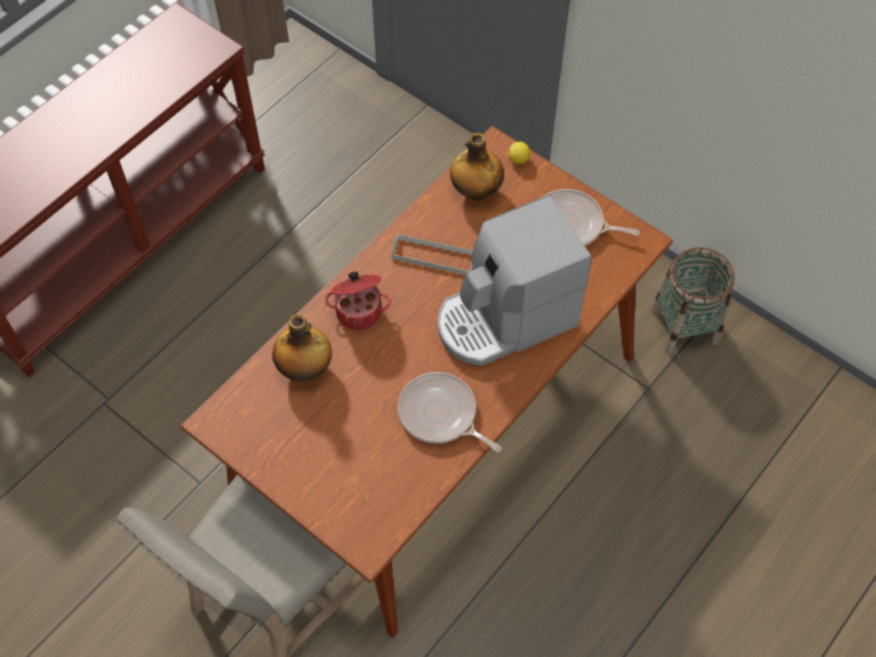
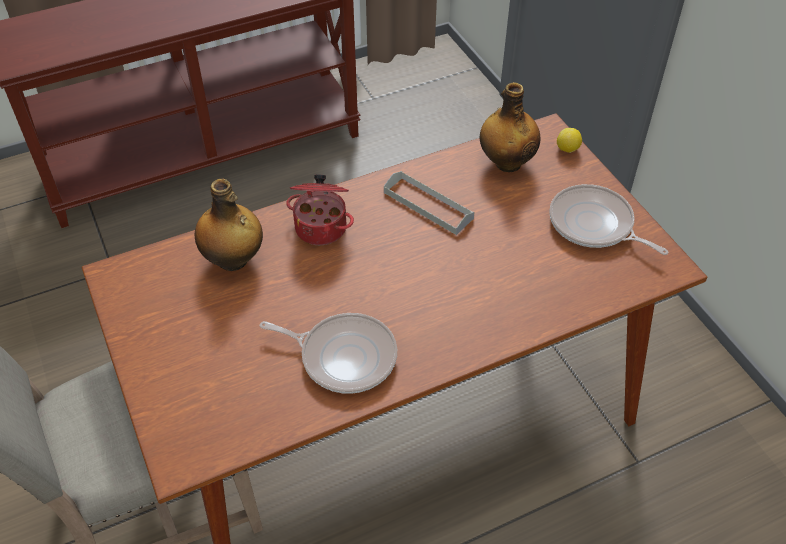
camera: 25 degrees right, 10 degrees down
(440, 415) = (344, 356): frying pan -> frying pan turned 135 degrees clockwise
(505, 319) = (470, 289): coffee machine -> none
(684, 326) = (707, 414): basket -> none

